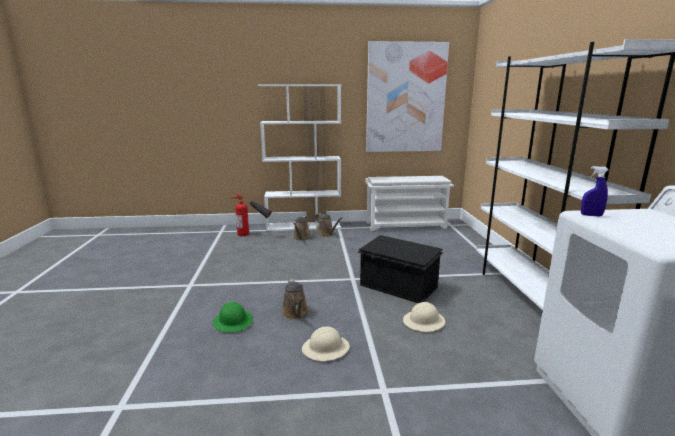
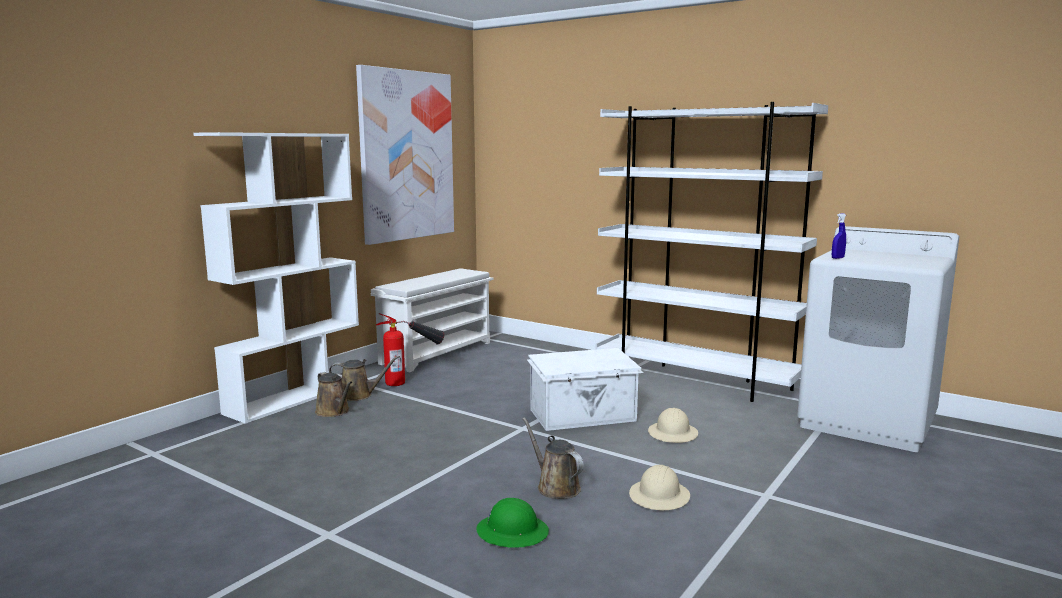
camera: 50 degrees left, 5 degrees down
(253, 235) = (240, 437): fire extinguisher -> fire extinguisher (412, 380)
(295, 314) = (555, 487): brown watering can -> brown watering can turned 150 degrees counterclockwise
(398, 287) = (583, 416): black storage box -> white storage box

